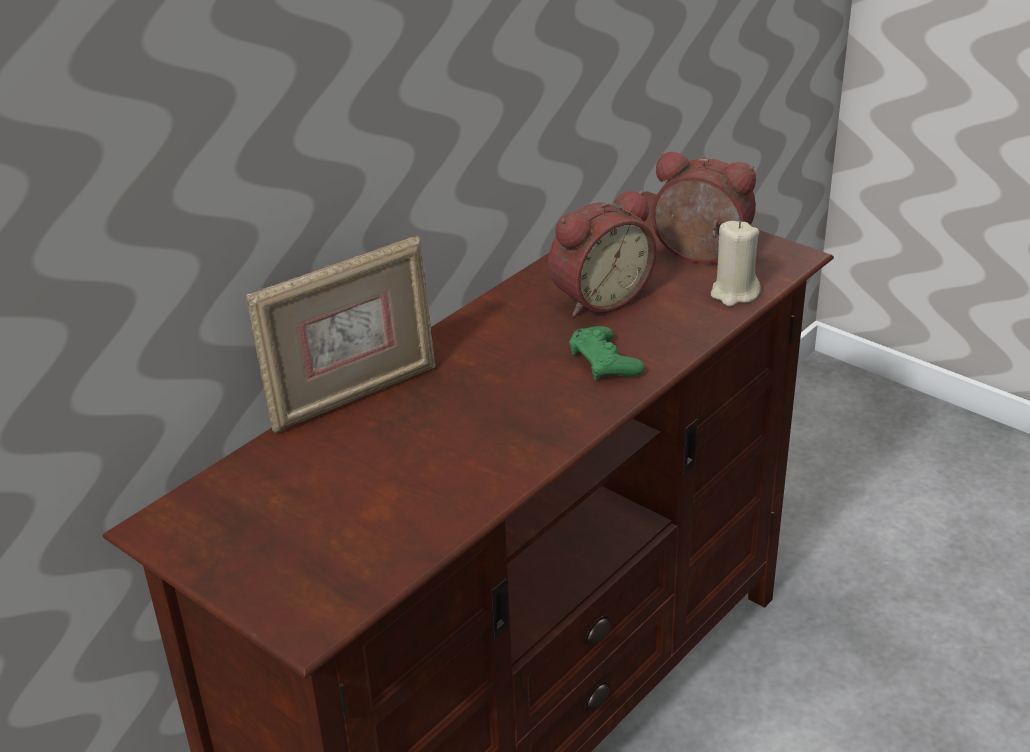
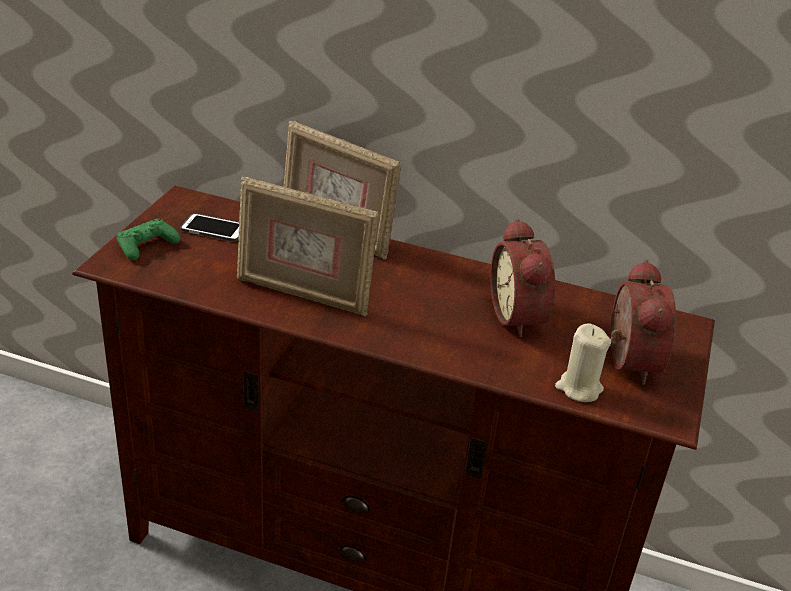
camera: 65 degrees right, 0 degrees up
(271, 504) = (214, 229): none -> phone
(481, 446) = (303, 294): none -> picture frame
(598, 298) = (521, 316): alarm clock -> alarm clock turned 45 degrees clockwise
(604, 362) = (433, 332): green game controller -> green game controller (146, 245)

